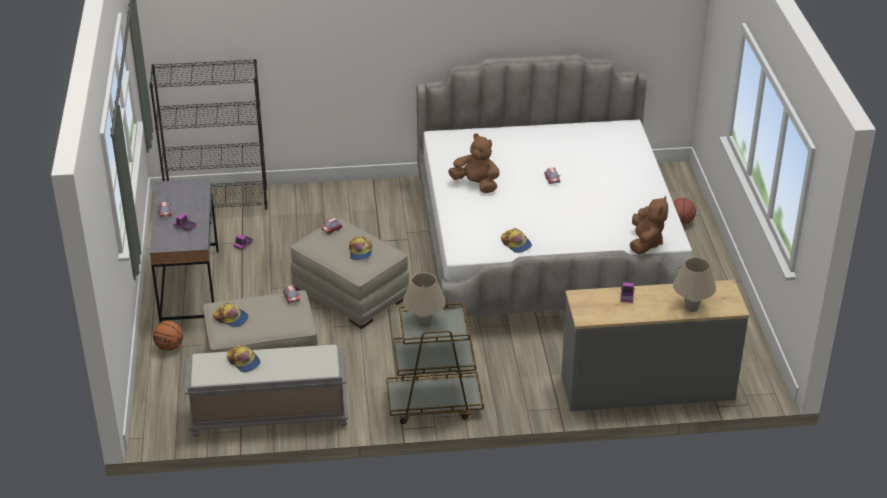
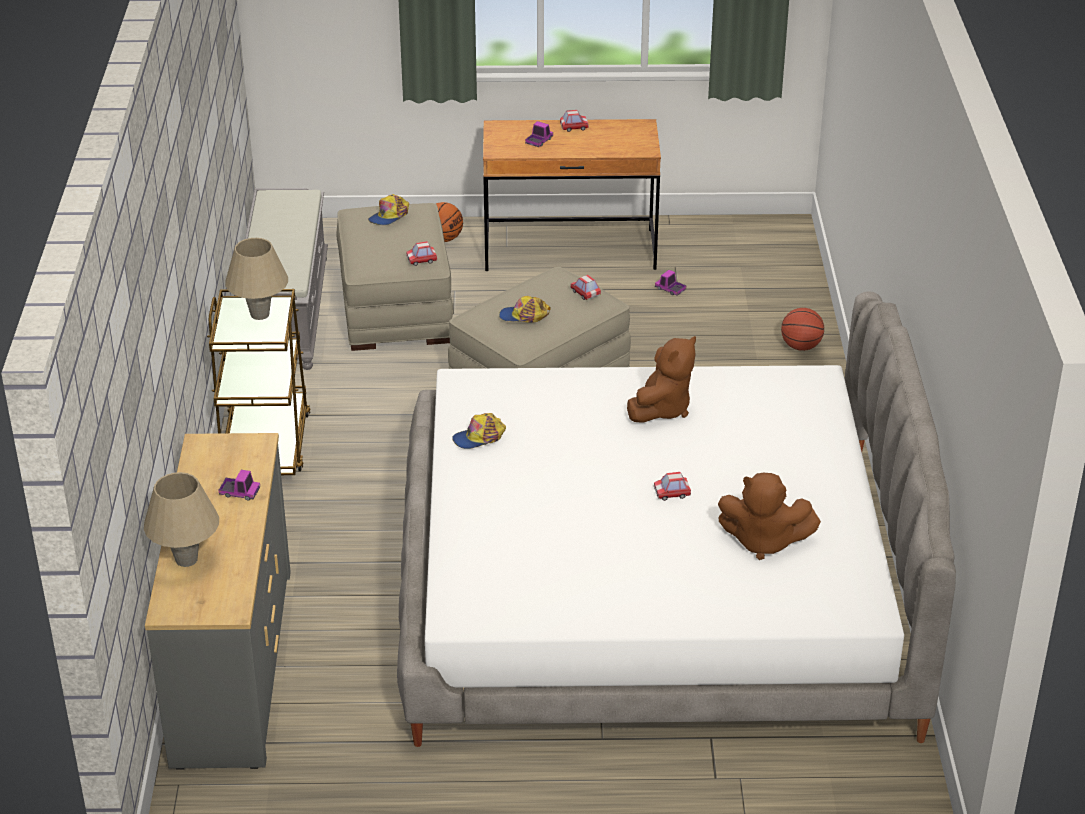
camera: 95 degrees right, 0 degrees up
(190, 288) = (570, 250): grey desk -> brown desk
(218, 201) = (786, 267): black bookcase -> none
(244, 361) = (291, 223): cap -> none
(645, 243) = (455, 582): brown plush toy -> brown plush toy (763, 541)
(681, 222) = (718, 786): basketball -> basketball (801, 346)

